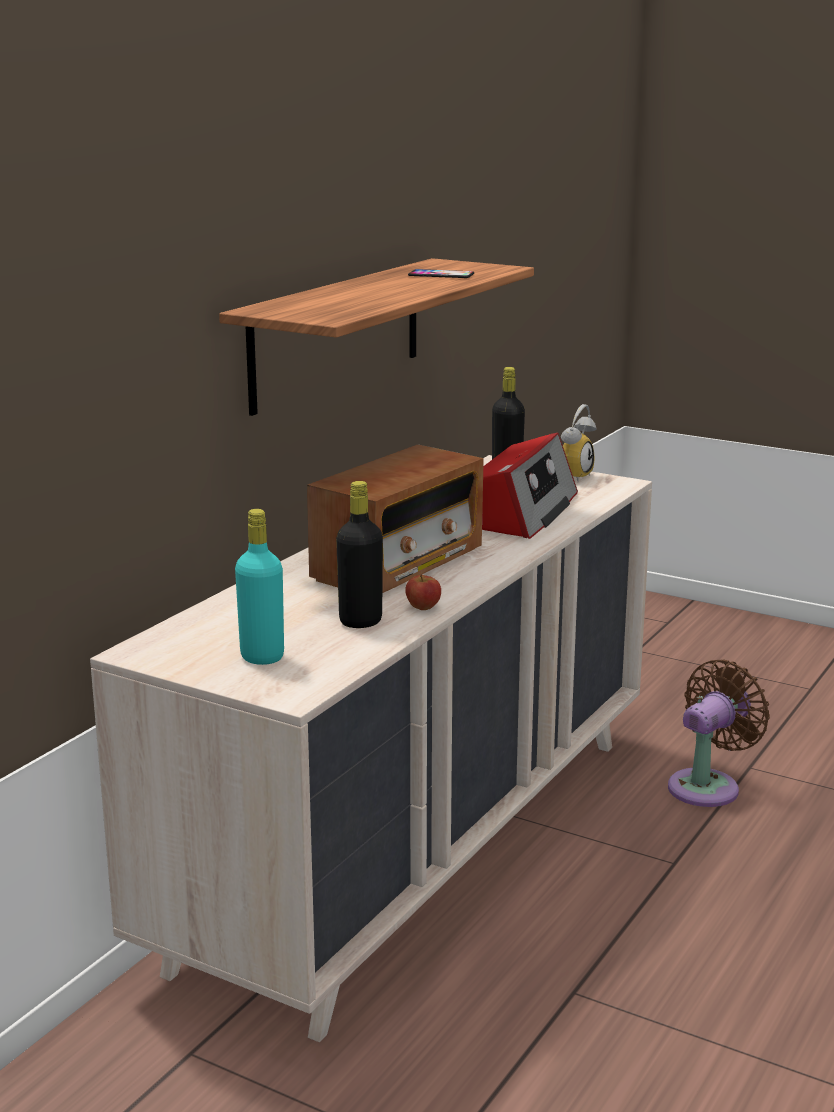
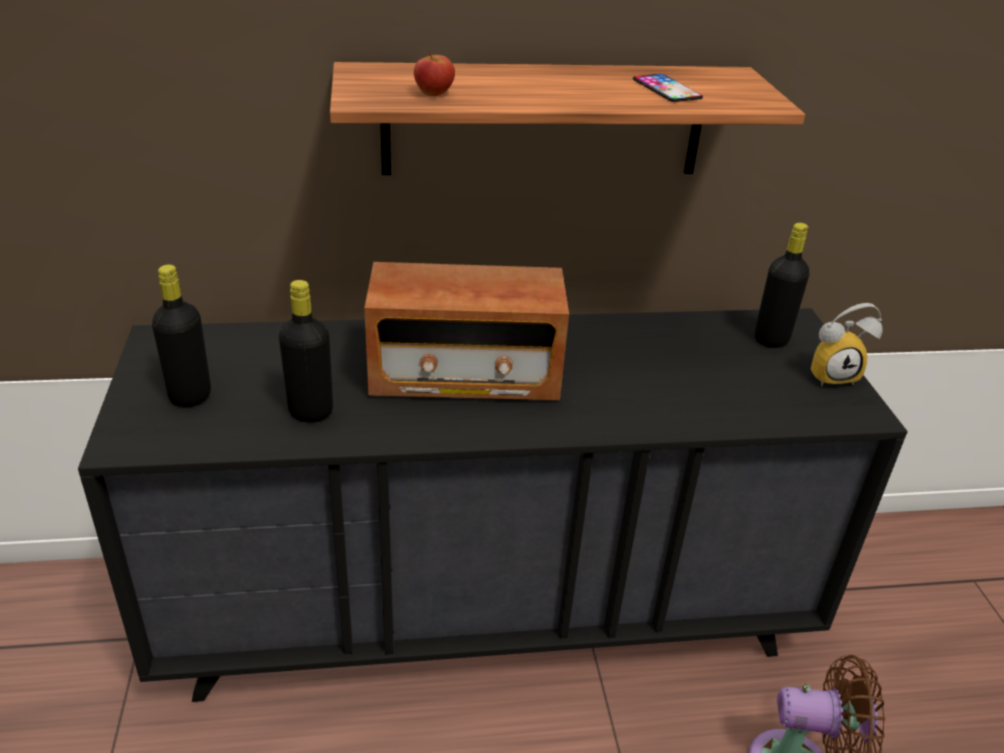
camera: 50 degrees right, 15 degrees up
(262, 657) = (190, 396): turquoise bottle -> black bottle
(417, 846) = (489, 612): beige dresser -> black dresser
(423, 607) = (376, 431): apple -> apple (434, 94)
(521, 511) = (688, 386): radio -> none

